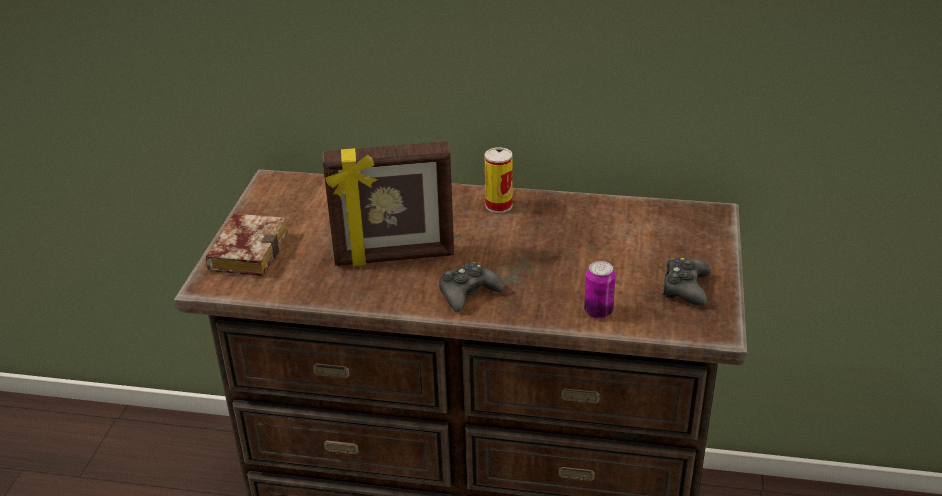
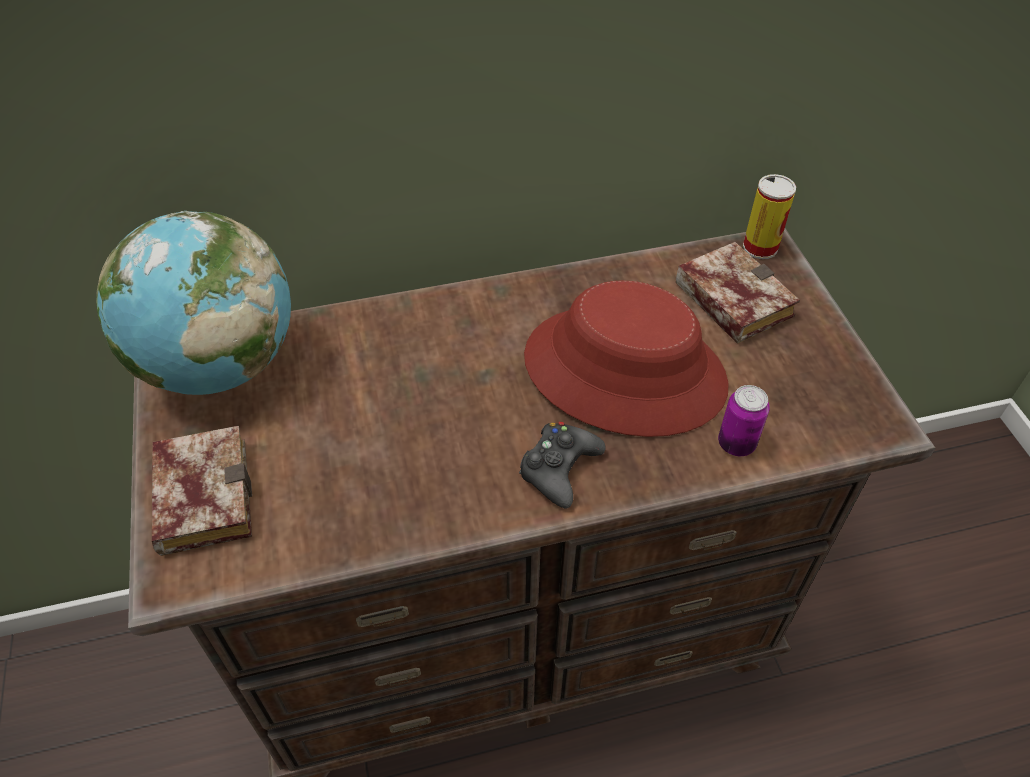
camera: 25 degrees left, 15 degrees up
(297, 193) = (220, 365): none -> globe
(394, 257) = (423, 438): picture frame -> none
(498, 205) = (510, 307): can -> can (760, 247)
(551, 256) = (625, 371): none -> red hat
(657, 235) = (727, 299): none -> book
(685, 288) = (810, 372): black game controller -> none

